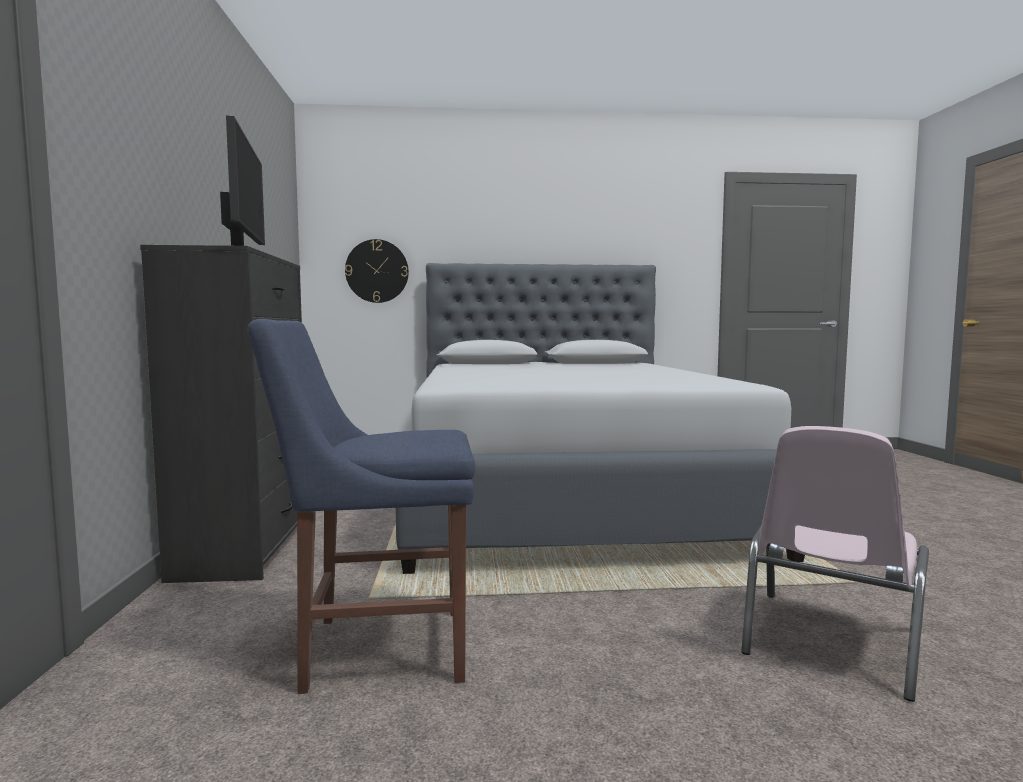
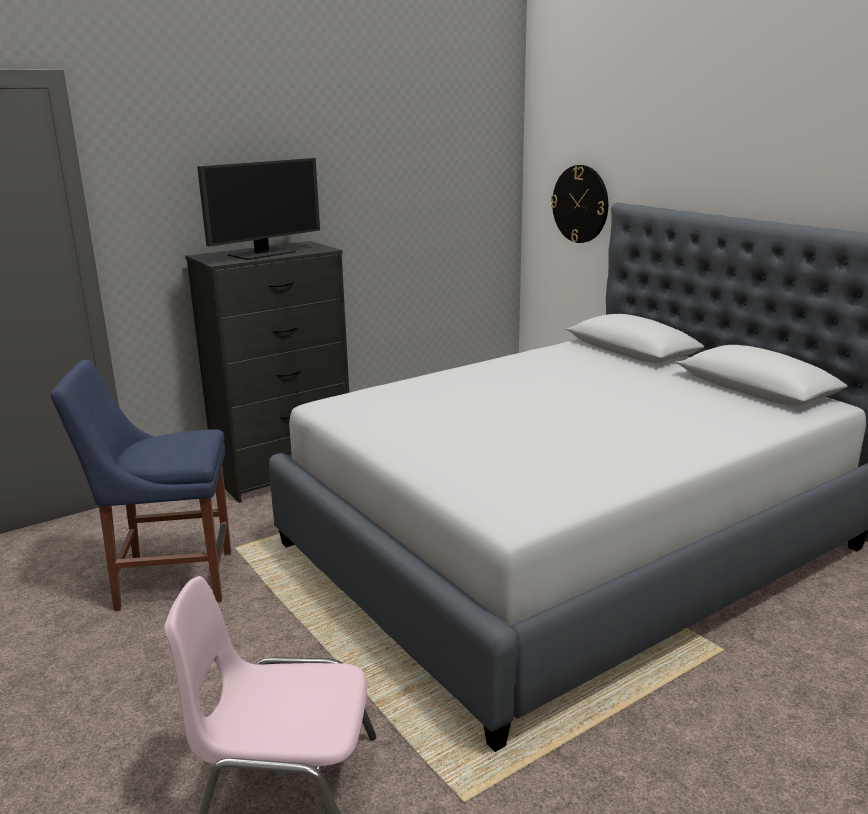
camera: 60 degrees right, 15 degrees up
(377, 647) = (168, 579): blue chair -> blue chair turned 60 degrees counterclockwise

